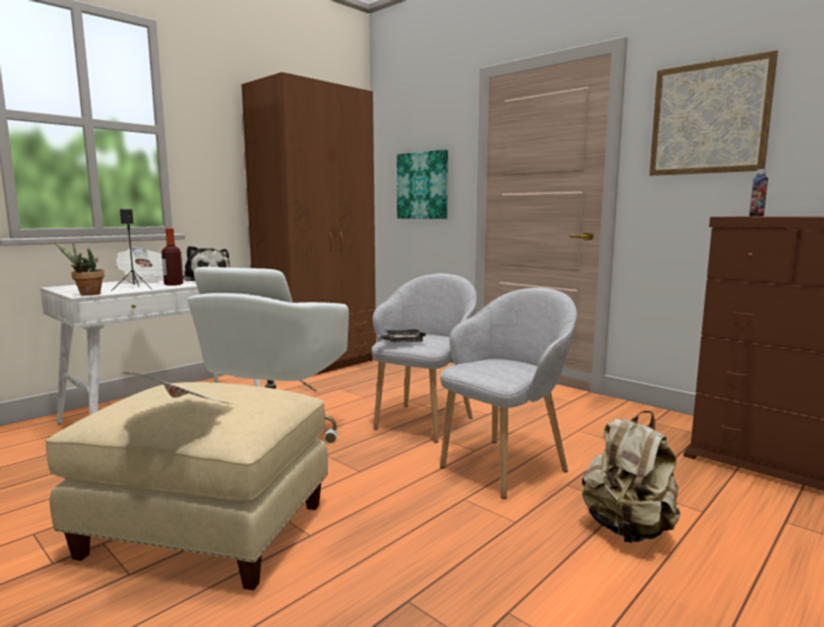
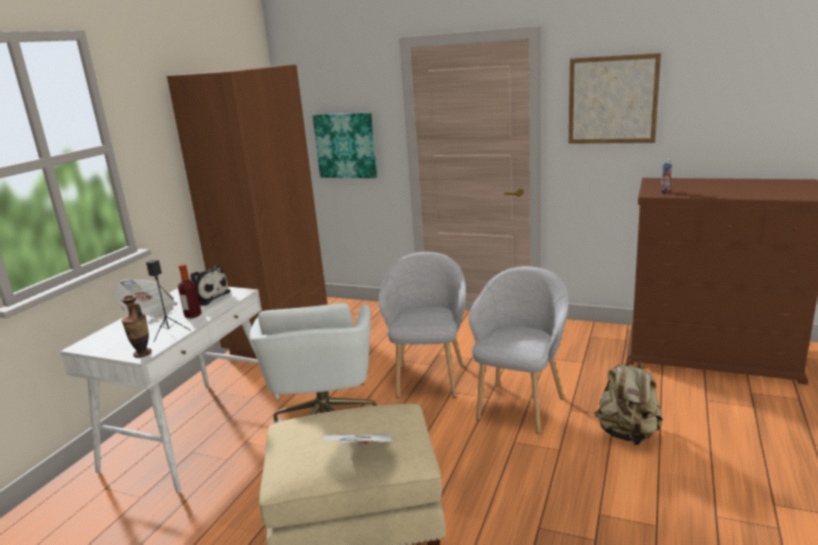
camera: 20 degrees left, 10 degrees up
(87, 294) = (142, 353): potted plant -> vase
(401, 342) = (412, 323): grey tray -> none

